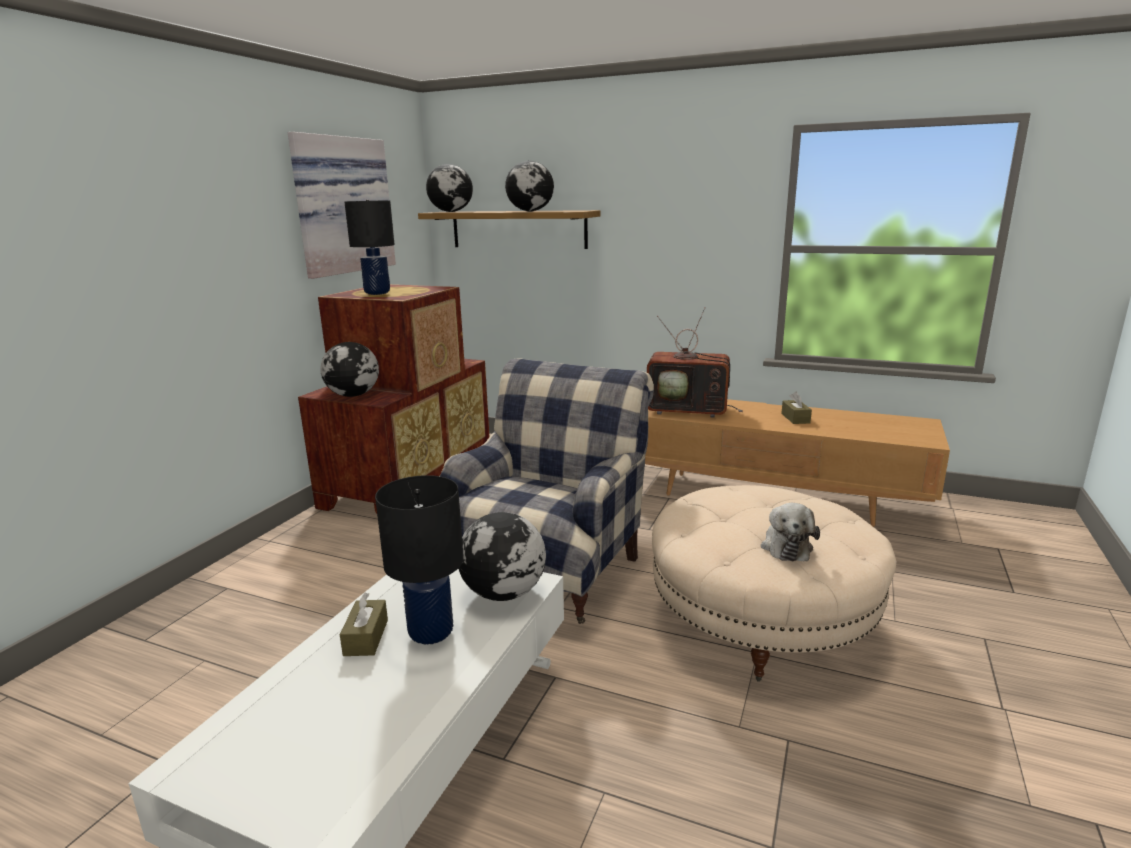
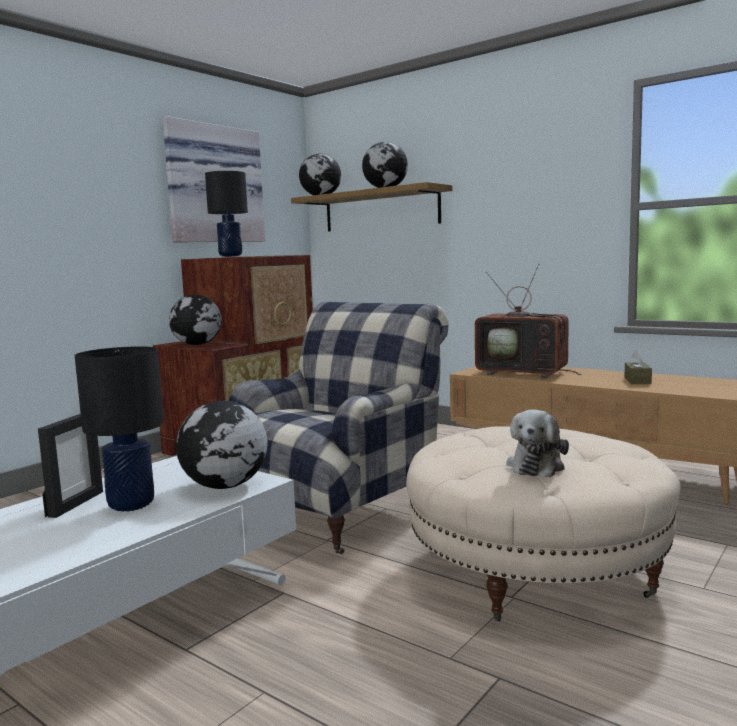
camera: 15 degrees right, 10 degrees down
(366, 637) = (75, 503): brown tissue box -> picture frame

